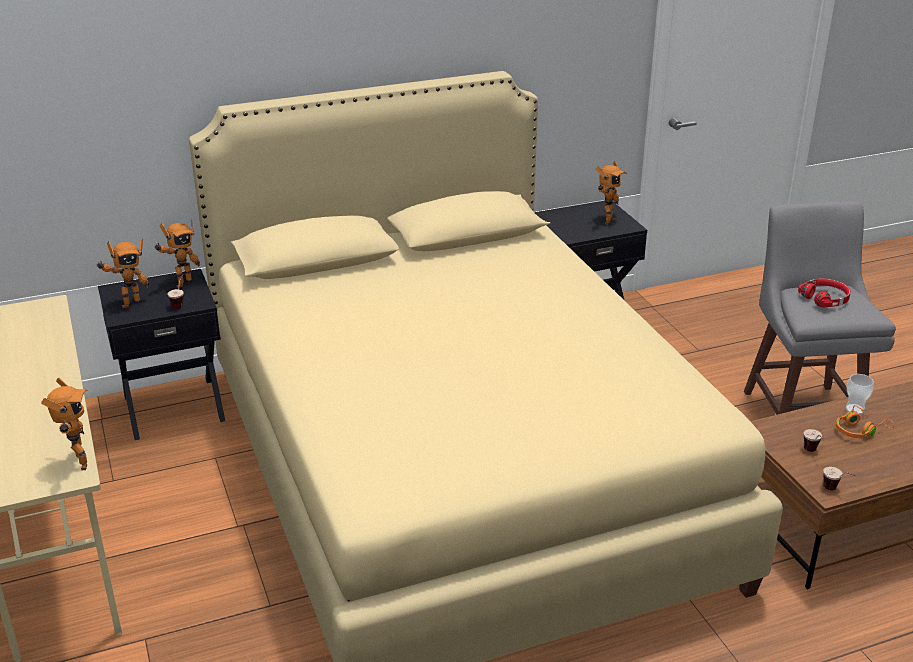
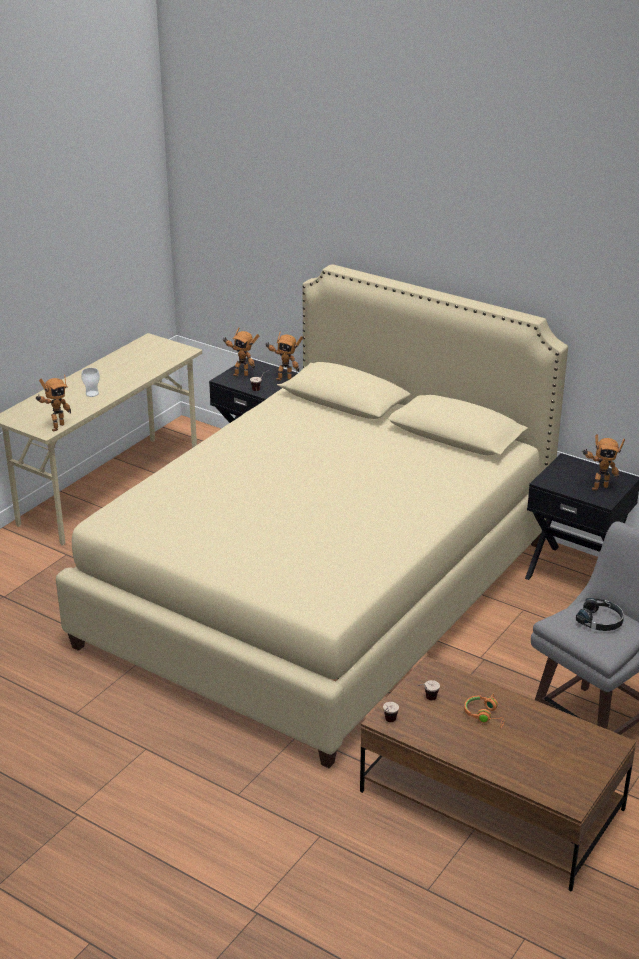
camera: 55 degrees right, 0 degrees up
(825, 298) = (600, 621): red headphones -> black headphones
(855, 409) = (514, 706): cup -> cup (92, 394)

